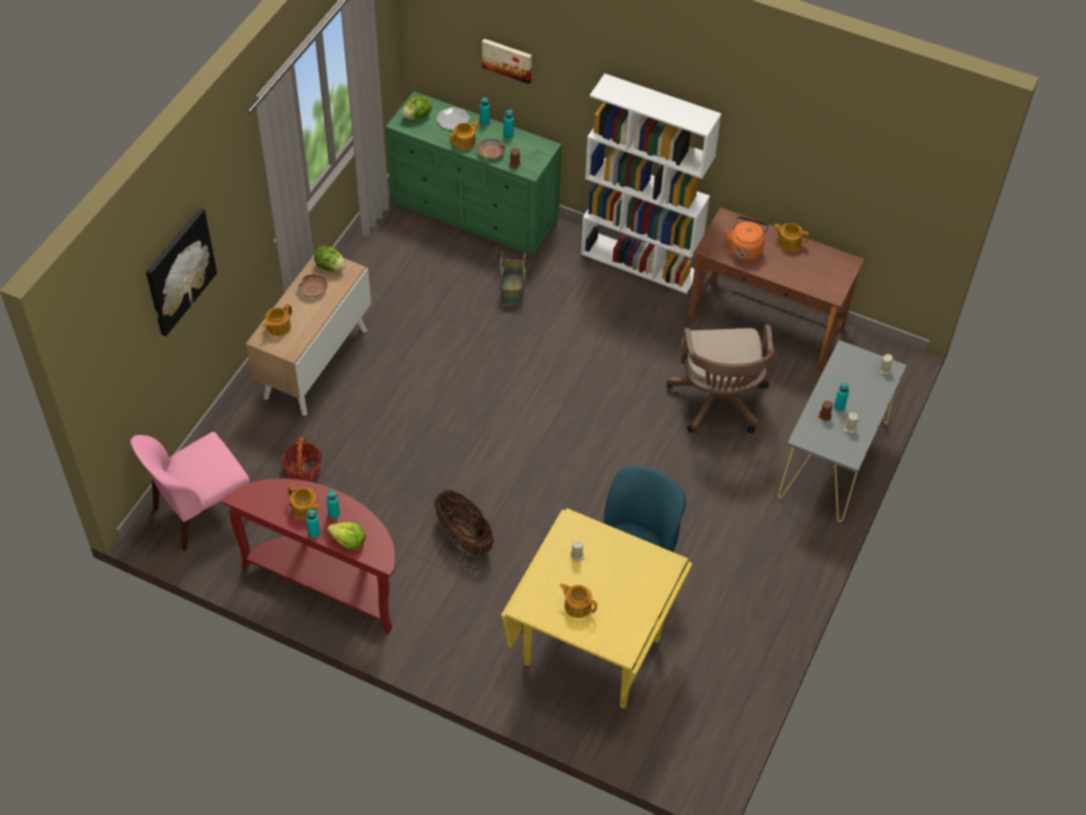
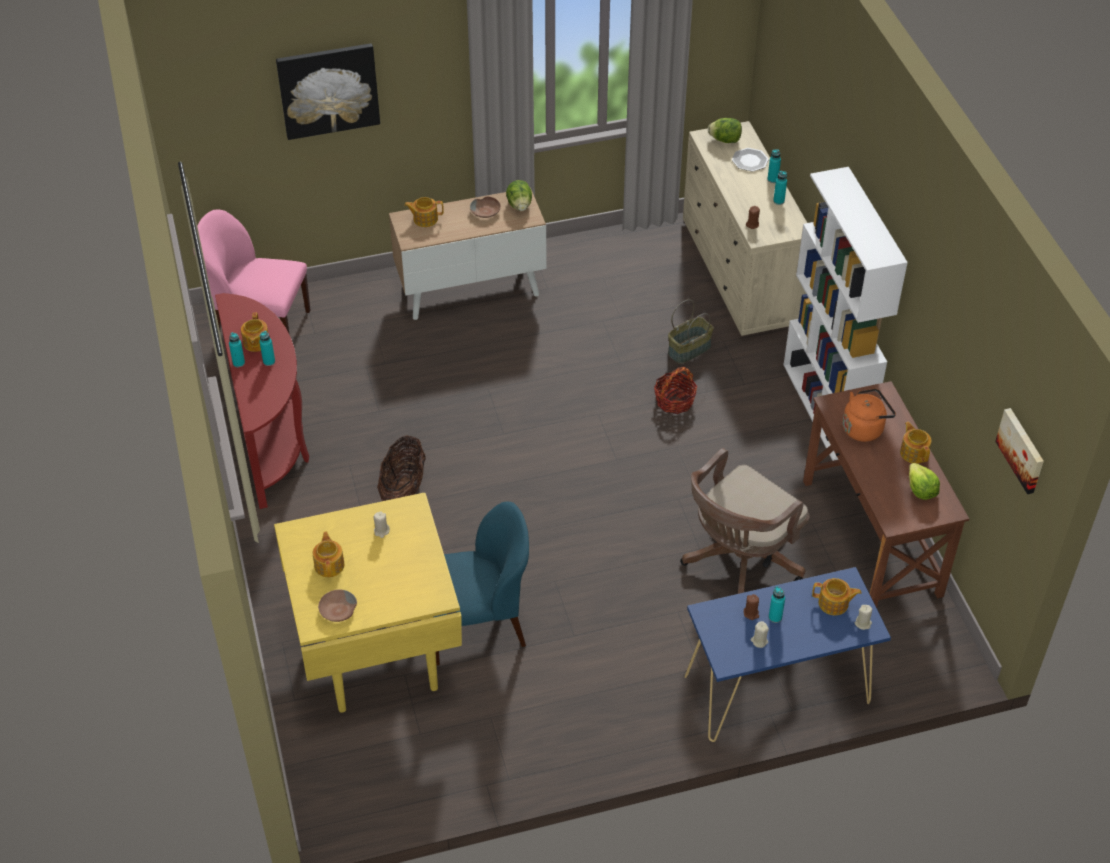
camera: 50 degrees right, 5 degrees down
(303, 469) = (362, 353): basket -> basket (674, 401)
(348, 541) = (251, 387): lettuce -> lettuce (920, 489)
(465, 142) = (735, 182): teapot -> teapot (834, 604)
(475, 212) = (740, 273): green dresser -> beige dresser
(491, 153) = (745, 204): brown bowl -> brown bowl (338, 611)
(507, 59) = (802, 117): picture -> picture (1022, 450)
(833, 460) = (776, 689): grey console table -> blue console table

